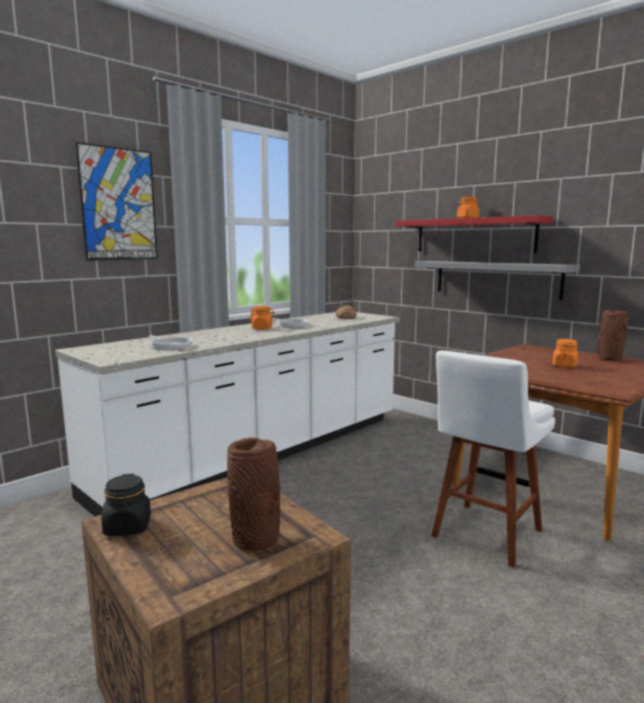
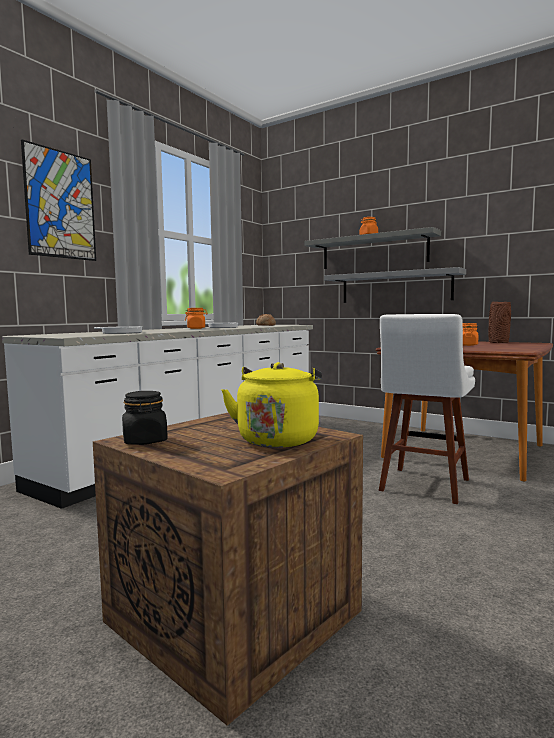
camera: 10 degrees left, 5 degrees down
(257, 539) = (278, 439): brown vase -> yellow kettle
(474, 235) = (373, 251): red shelf -> grey shelf

